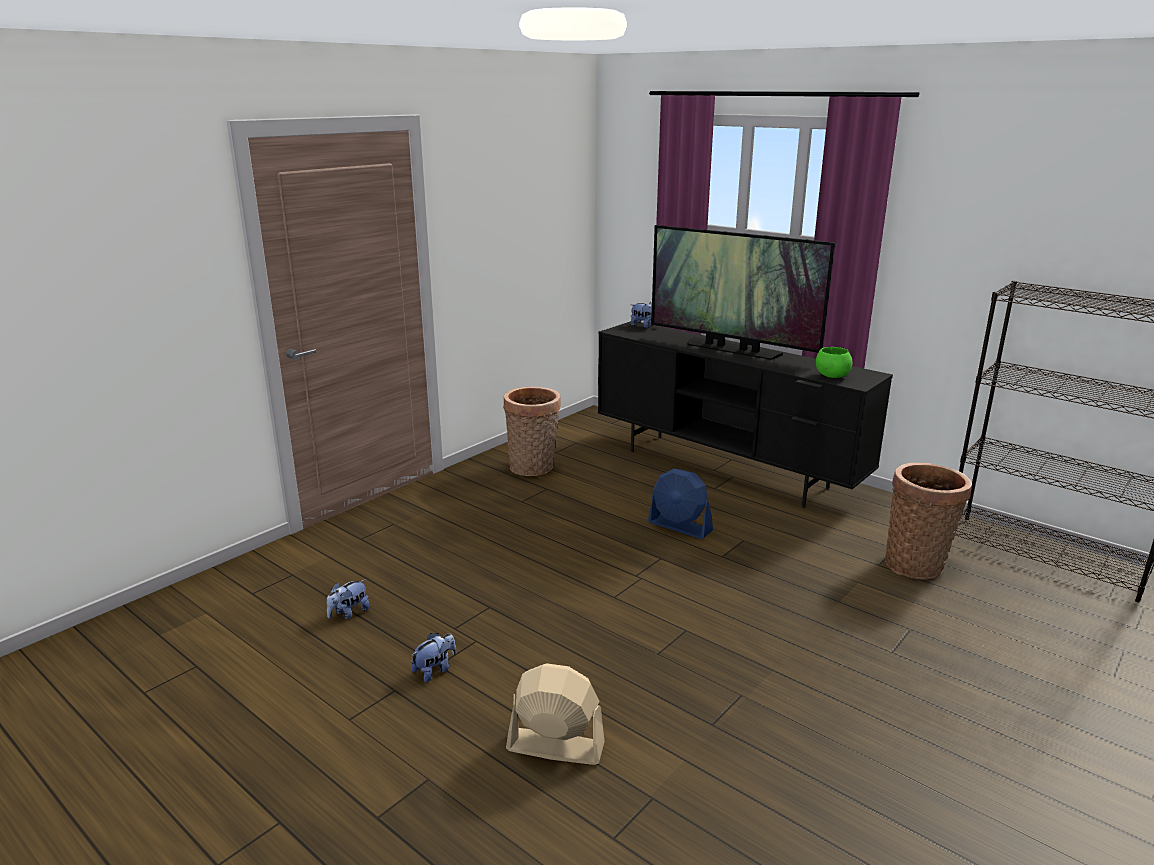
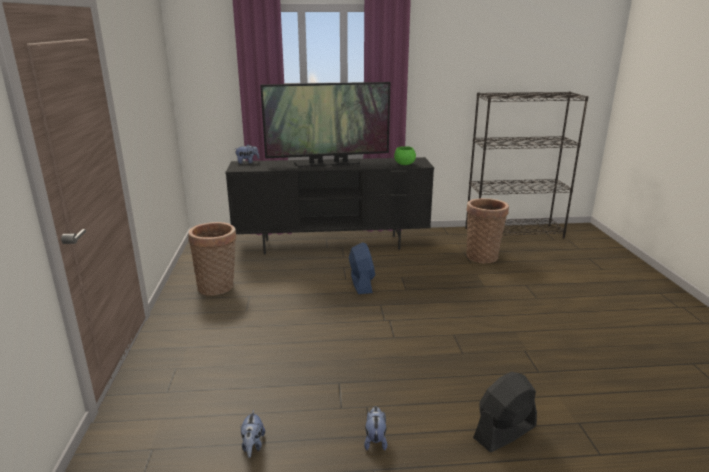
camera: 45 degrees left, 0 degrees up
(555, 746) = (504, 432): beige fan -> black fan
(680, 526) = (361, 284): blue fan -> blue fan turned 90 degrees counterclockwise

